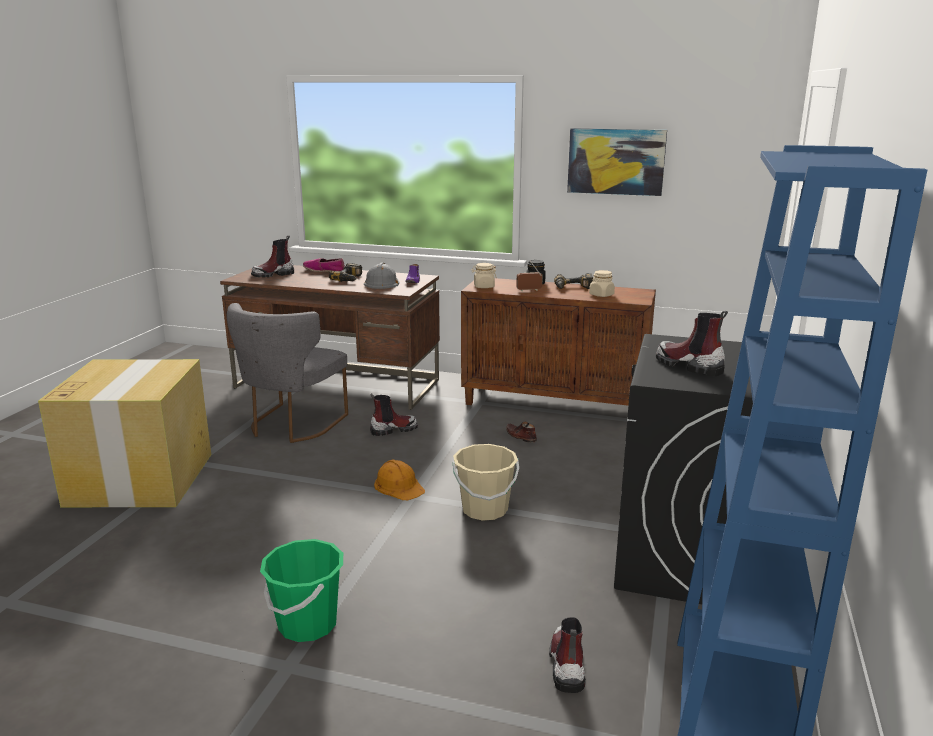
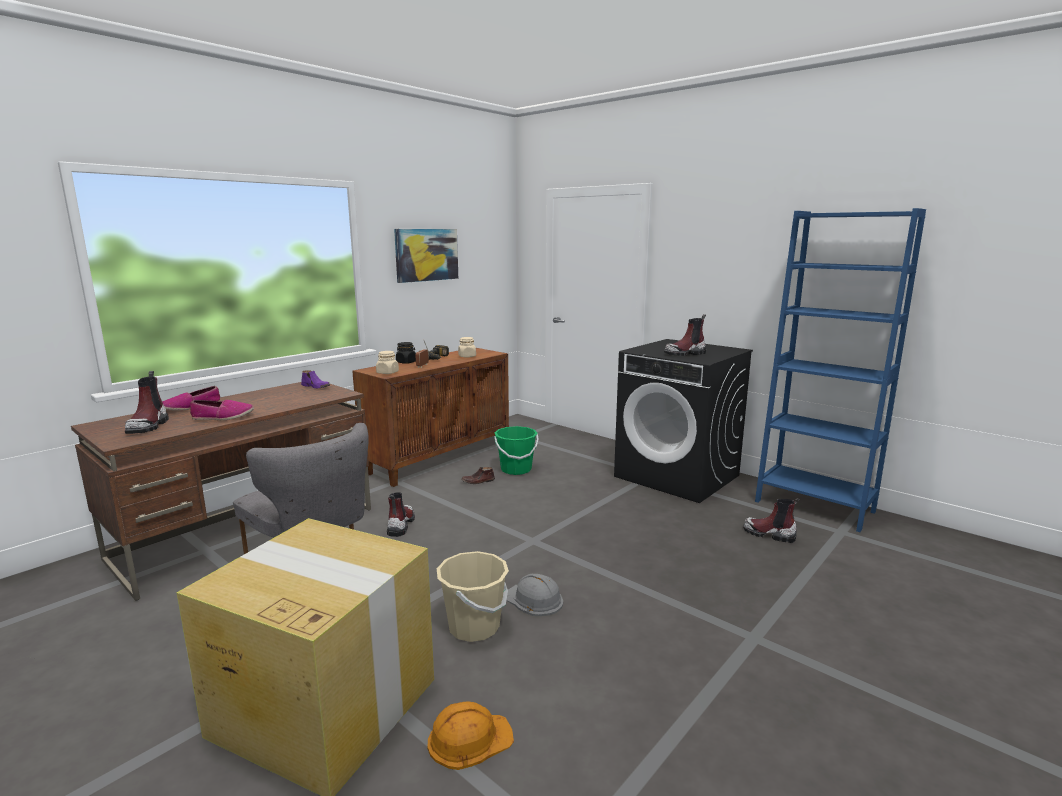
camera: 65 degrees left, 5 degrees down
(307, 282) = (223, 417): none -> shoe
(307, 624) = (700, 620): green bucket -> green bucket (516, 469)
(350, 278) = (254, 402): power drill -> none
(382, 283) = (298, 395): grey hard hat -> grey hard hat (534, 600)
(399, 486) = (511, 542): orange hard hat -> orange hard hat (469, 739)
(484, 509) = (578, 518): beige bucket -> beige bucket (474, 626)

